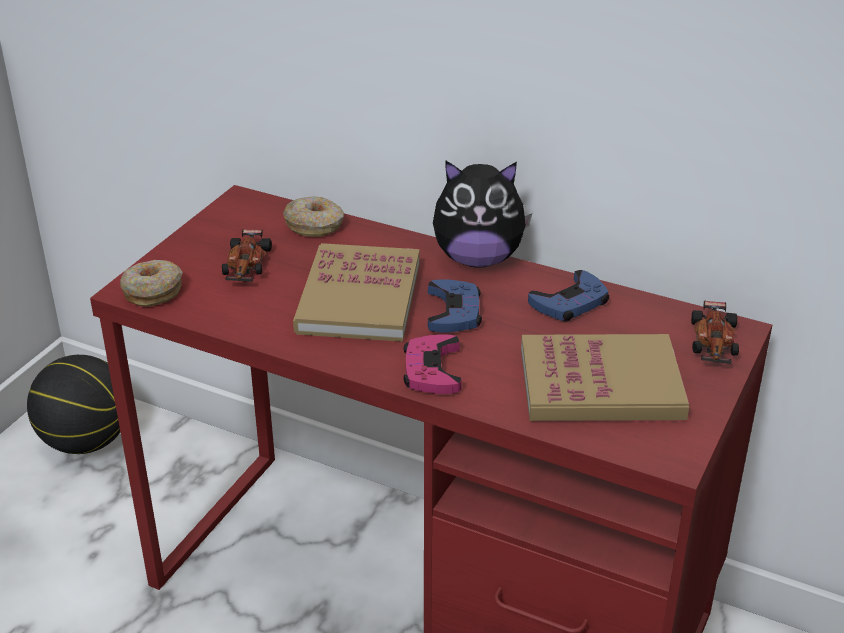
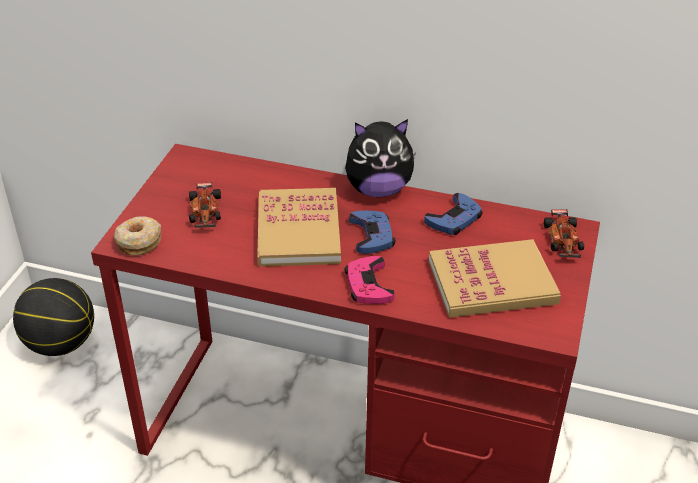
camera: 10 degrees left, 5 degrees up
(315, 225) = (248, 173): donut -> none

